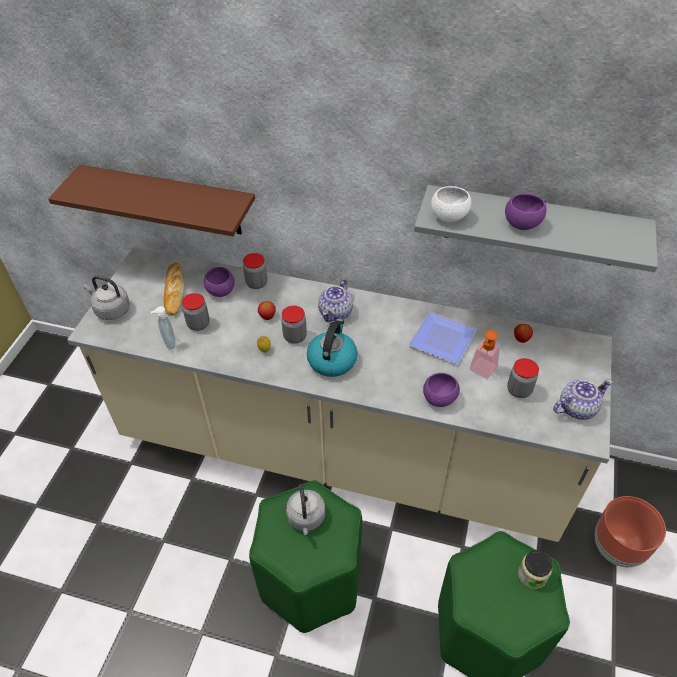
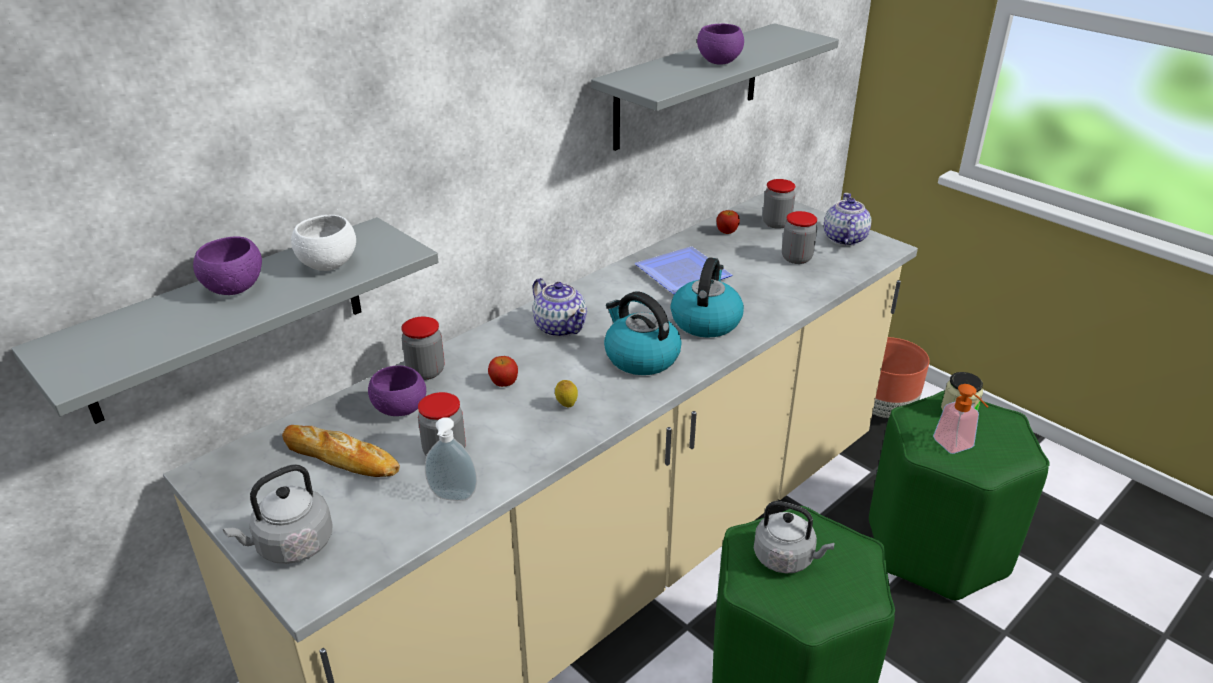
camera: 60 degrees left, 15 degrees down
(169, 200) = (227, 319): brown shelf -> grey shelf
(295, 336) = (568, 372): jar -> jar (776, 223)
(395, 373) = (705, 321): none -> kettle
(439, 398) = (769, 306): purple bowl -> purple bowl (234, 288)
(449, 217) = (664, 84): white bowl -> white bowl (329, 264)
(480, 371) = (751, 269): soap dispenser -> soap dispenser (957, 447)

